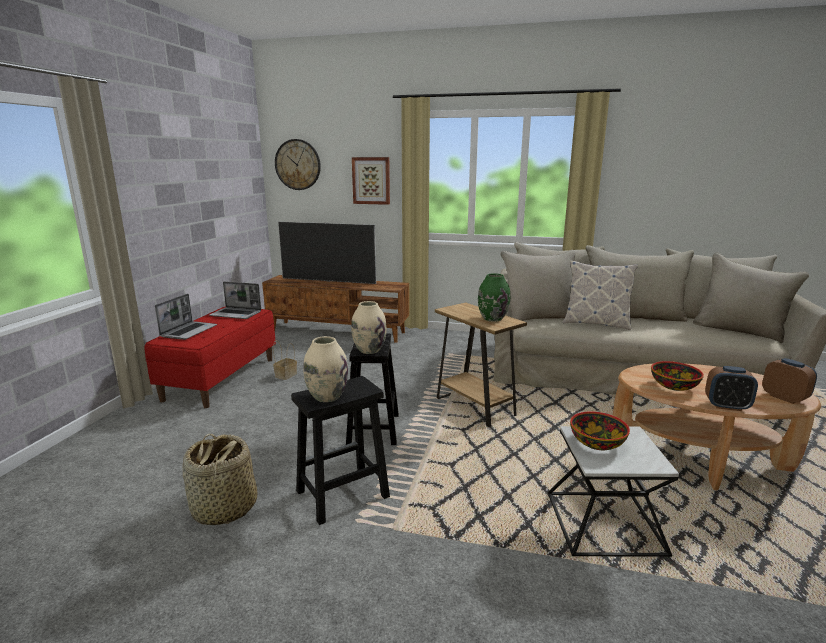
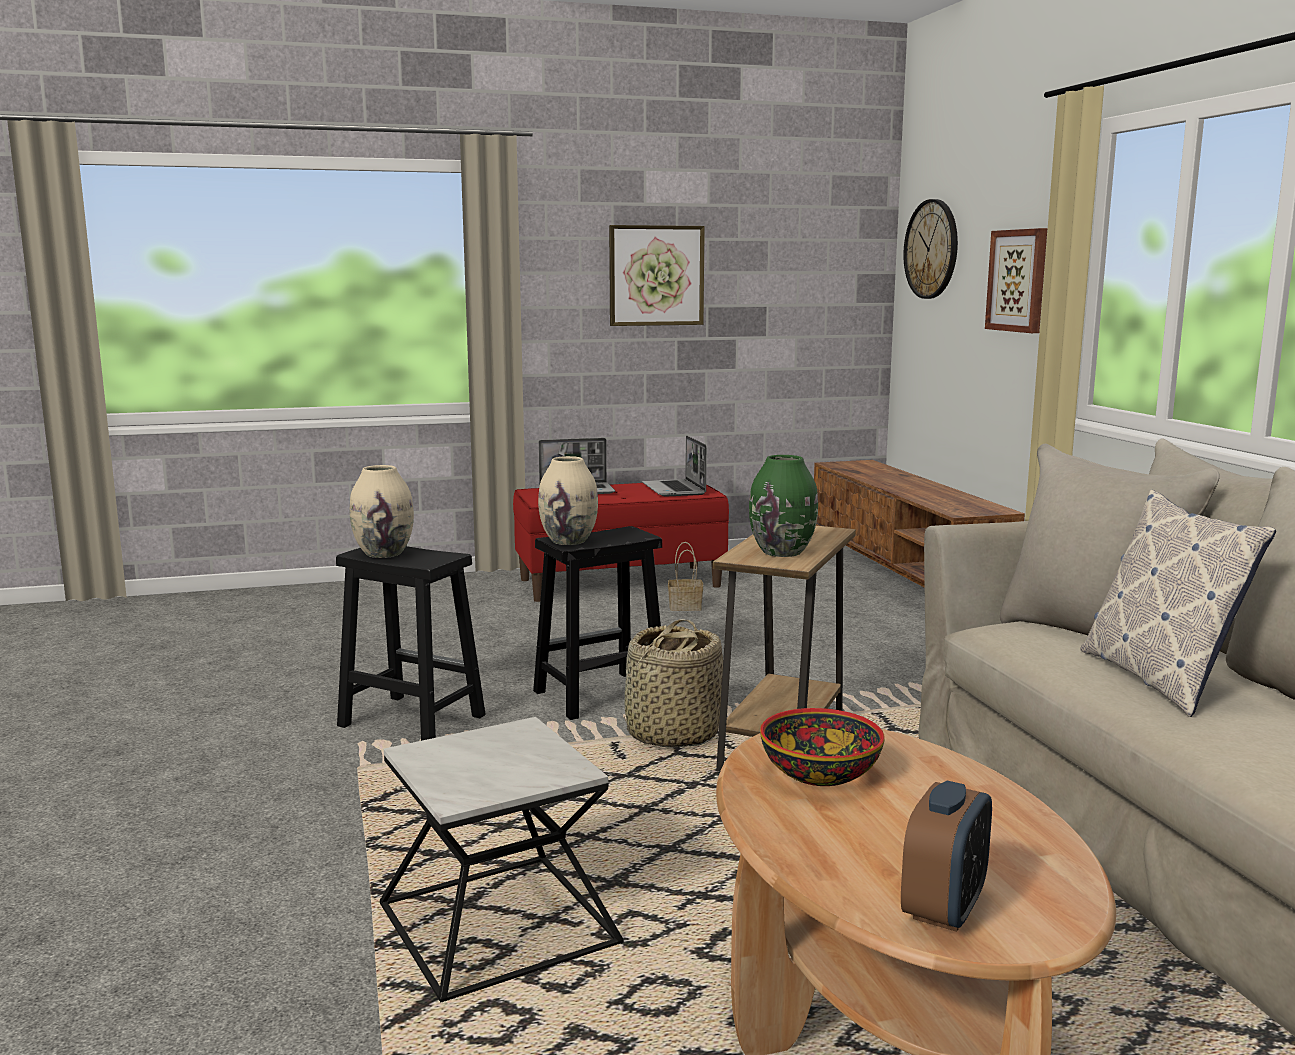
camera: 60 degrees right, 5 degrees down
(176, 184) = (656, 275): none -> picture
(224, 508) = (334, 675): basket -> basket (671, 734)
(328, 281) = (903, 481): television -> none
(596, 443) = (497, 746): bowl -> none
(726, 406) = (770, 831): alarm clock -> none

